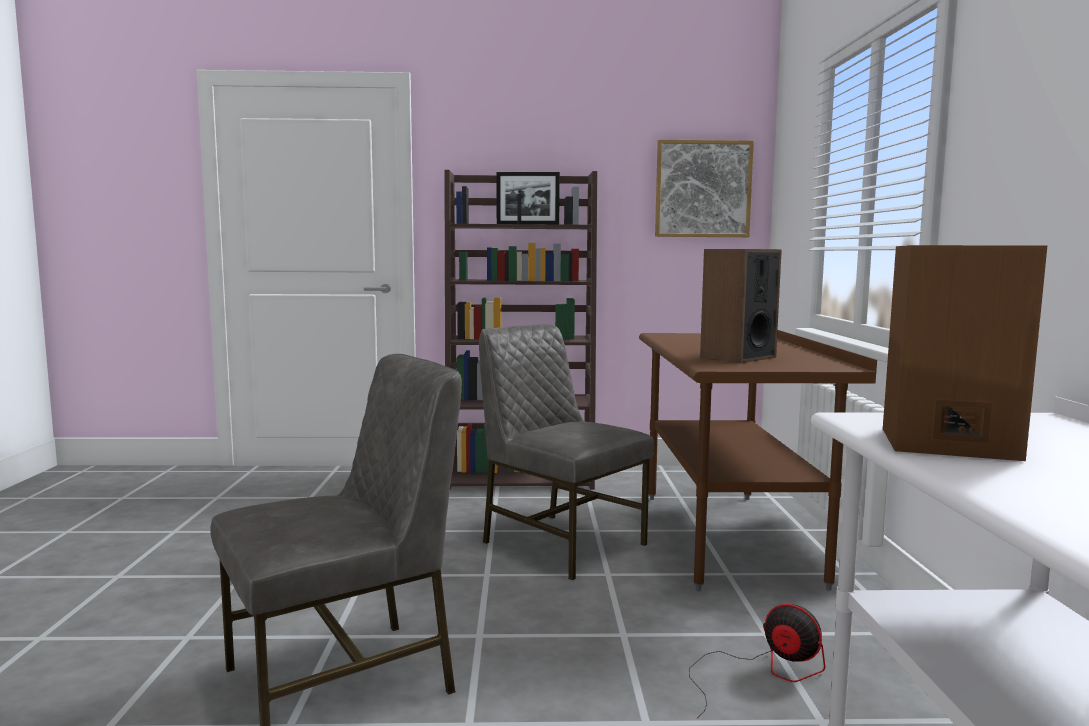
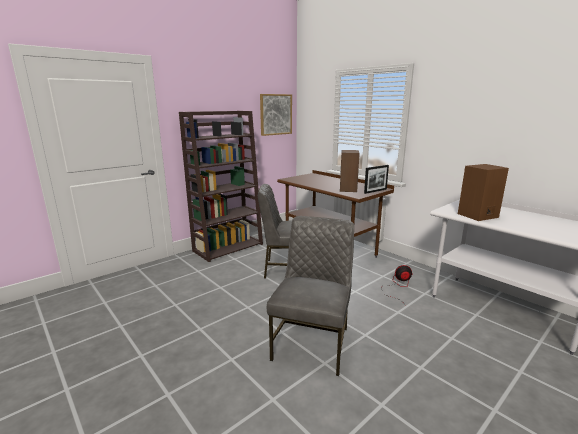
camera: 40 degrees left, 10 degrees up
(527, 224) = (224, 136): picture frame -> picture frame (375, 191)

